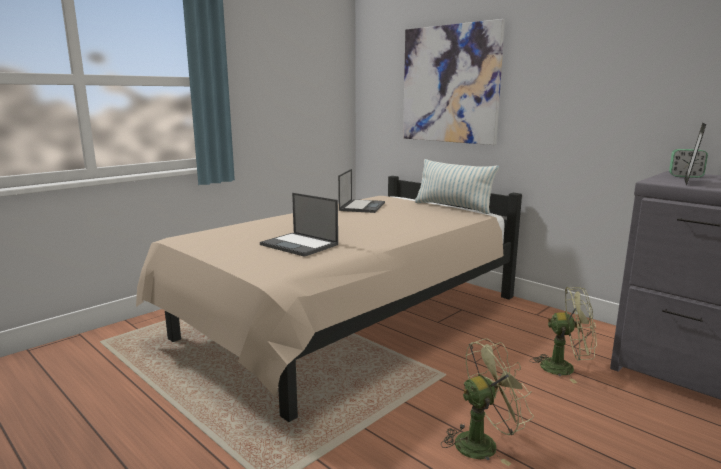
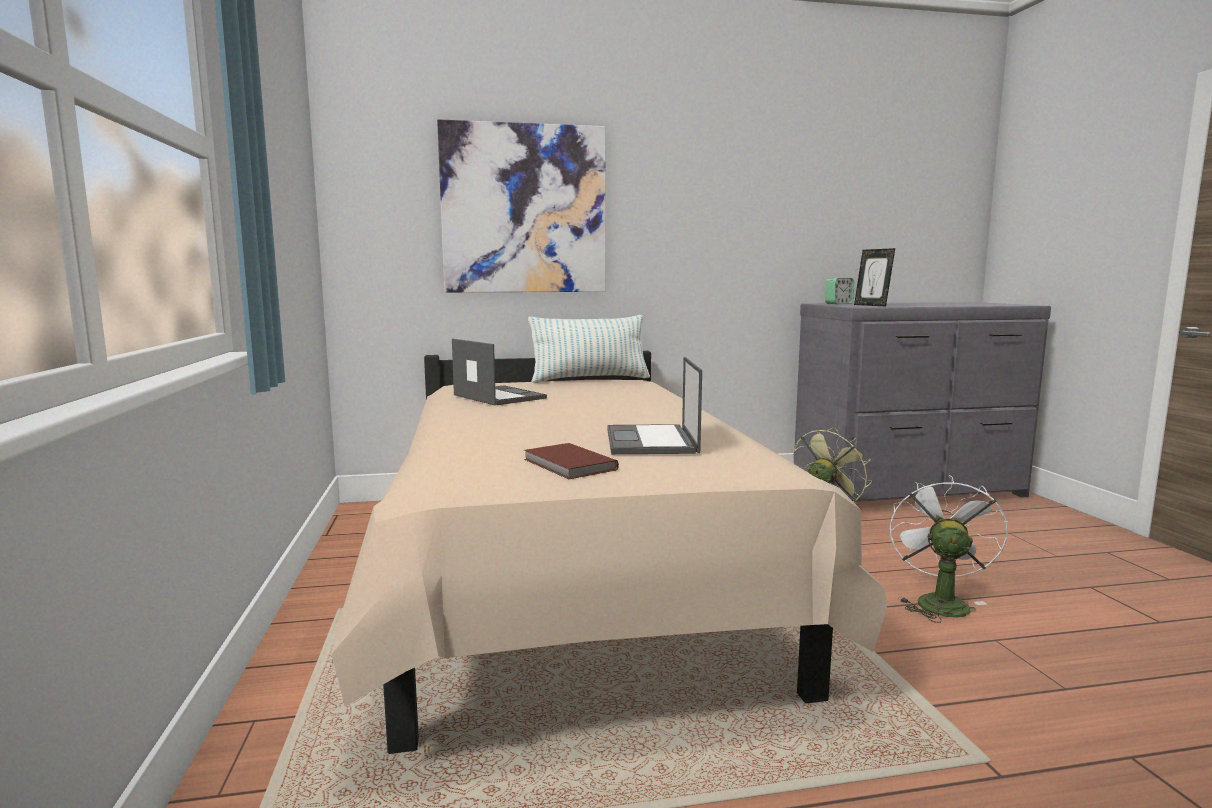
camera: 55 degrees left, 5 degrees down
(233, 243) = (568, 465): none -> brown book
(300, 245) = (651, 441): laptop -> laptop turned 105 degrees clockwise
(483, 442) = (938, 601): green fan -> white fan

